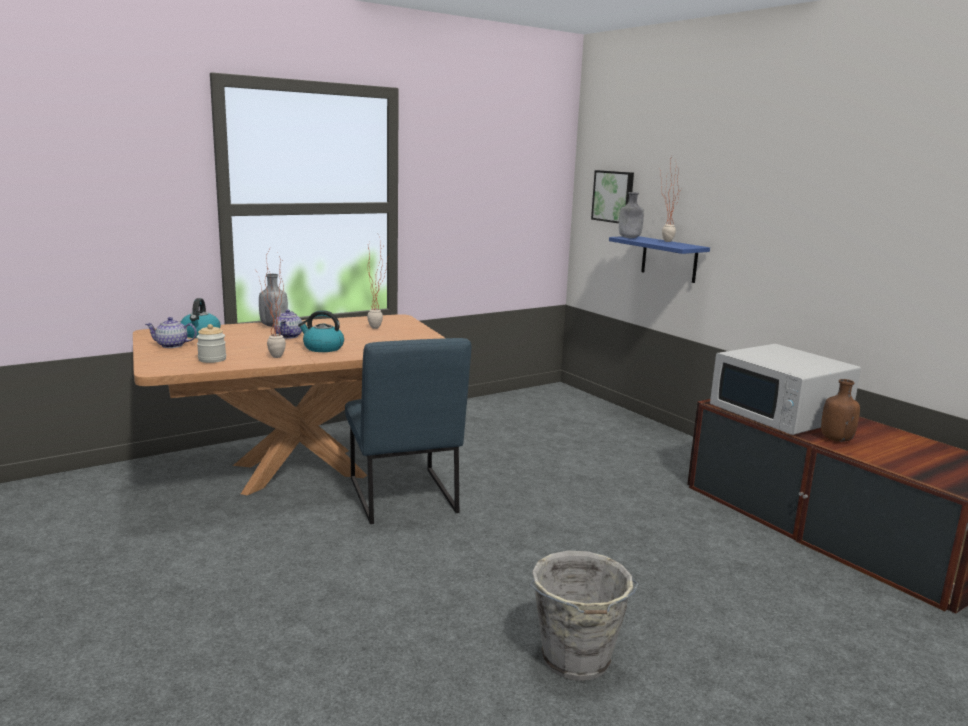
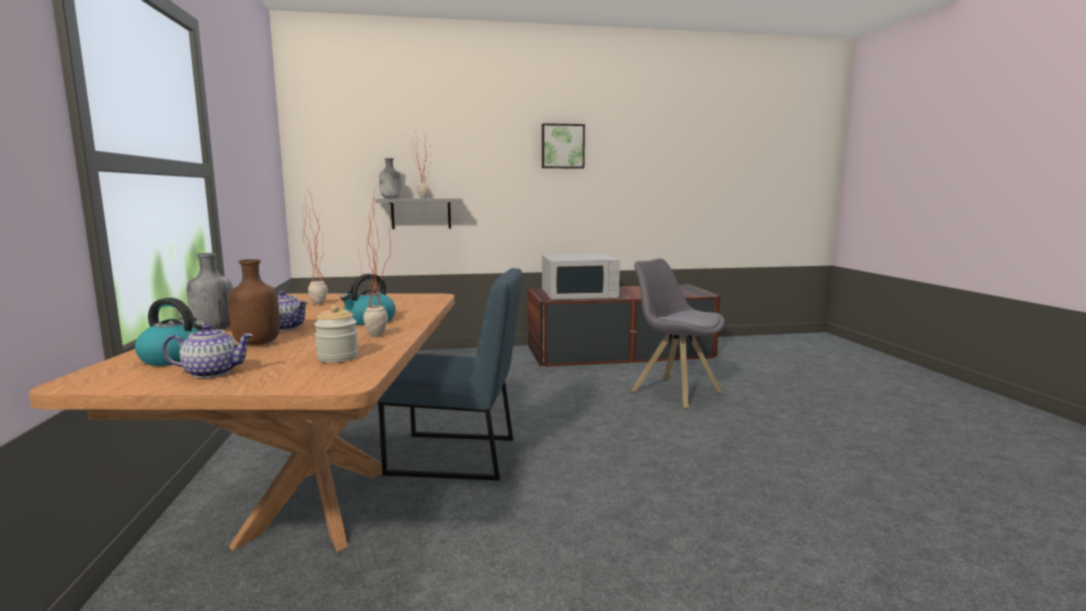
camera: 65 degrees left, 5 degrees down
(172, 345) = (211, 372): teapot -> teapot turned 120 degrees counterclockwise
(576, 660) = (745, 442): grey bucket -> none
(614, 196) = (344, 166): picture -> picture (562, 146)
(669, 259) = (421, 213): blue shelf -> grey shelf
(712, 589) = (675, 392): none -> grey chair
(835, 439) = (627, 295): brown bottle -> brown bottle (256, 344)

